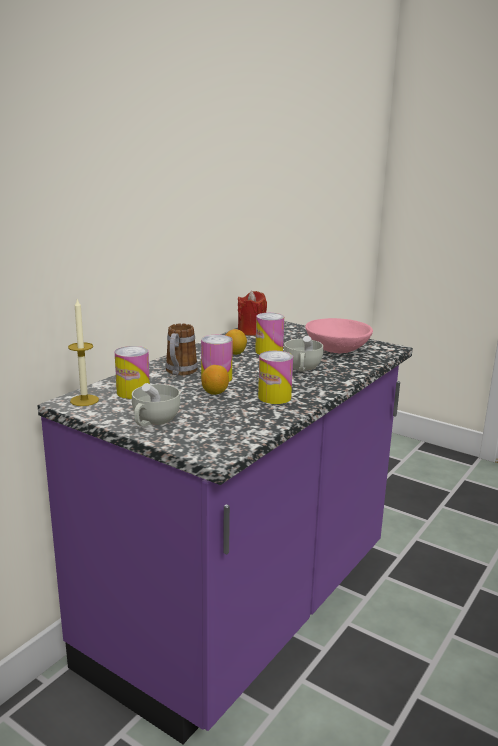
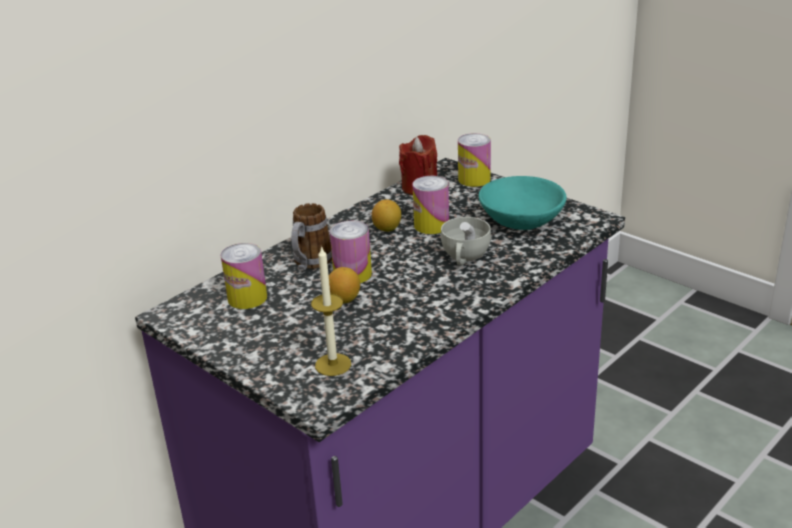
camera: 10 degrees right, 10 degrees up
(84, 400) = (188, 311): candle -> candle (333, 364)
(153, 422) = (260, 348): white cup -> none
(274, 397) = (414, 309): can -> can (474, 179)
(337, 349) = (521, 222): pink bowl -> turquoise bowl

